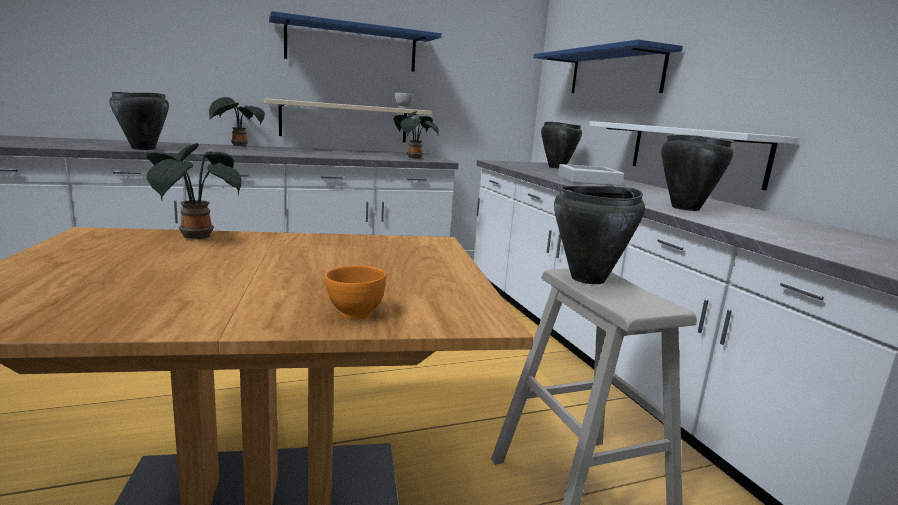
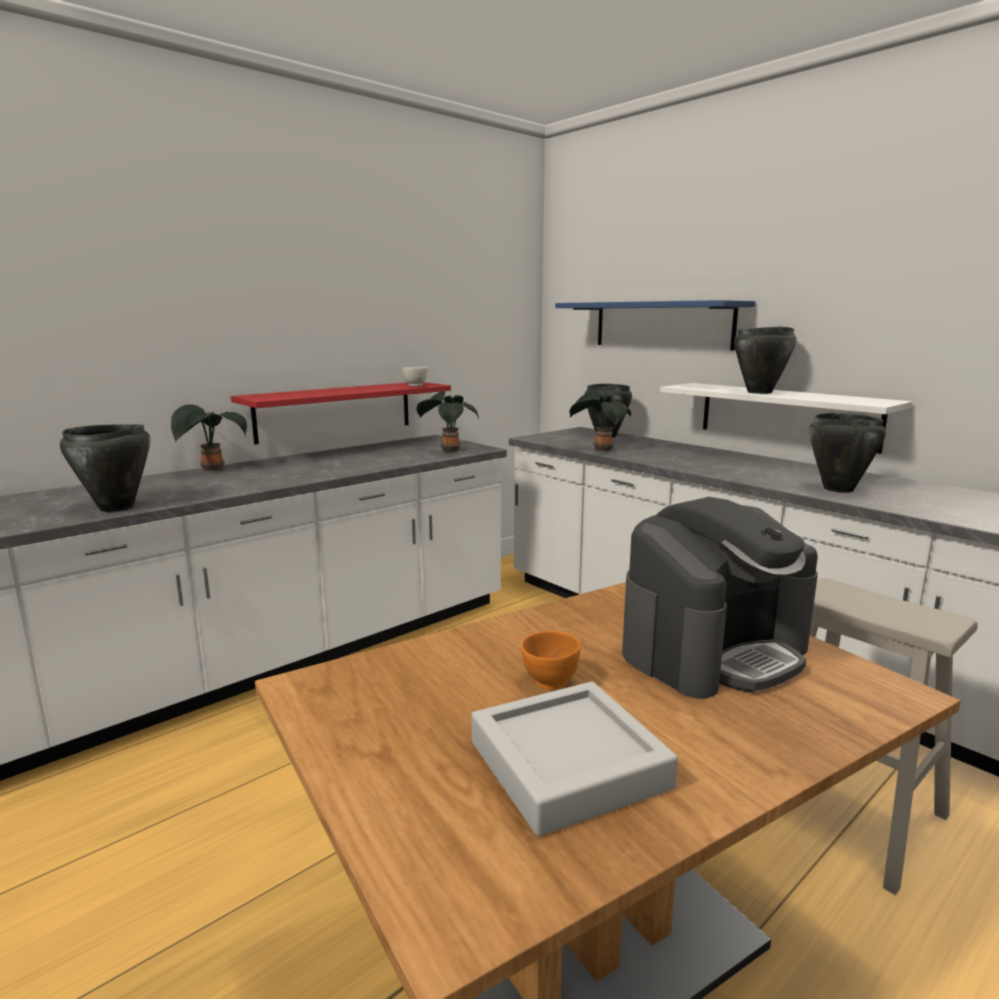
camera: 20 degrees left, 0 degrees up
(194, 236) = (430, 653): potted plant -> potted plant (600, 450)
(345, 121) = (335, 411): beige shelf -> red shelf
(352, 46) = (336, 311): blue shelf -> none
(354, 314) = (799, 724): orange bowl -> orange bowl (549, 682)
(388, 272) = (714, 650): none -> coffee machine
(588, 181) = (681, 457): grey tray -> grey tray (568, 765)
(589, 279) = (844, 598): black cooking pot -> black cooking pot (760, 392)

